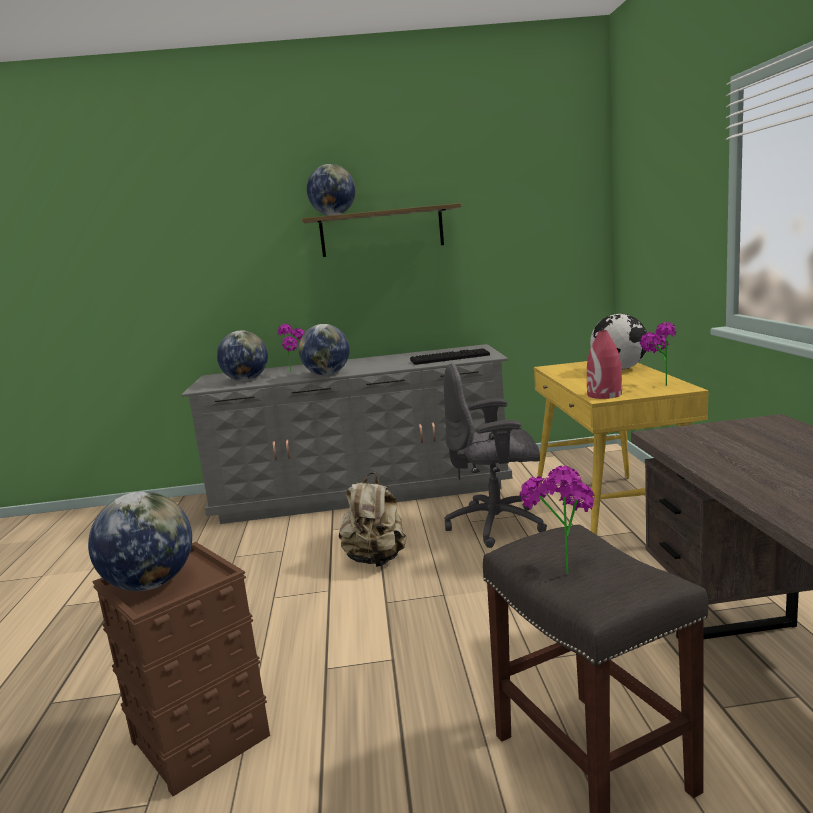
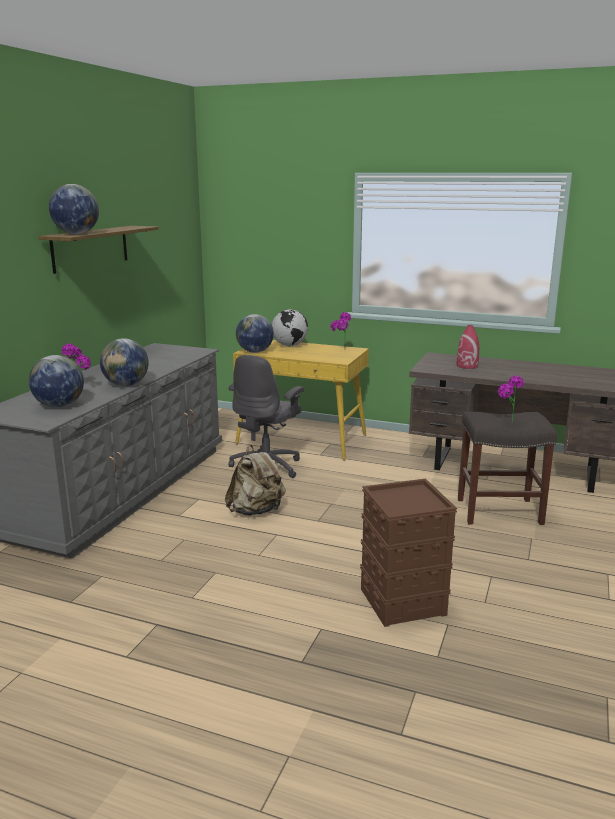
camera: 65 degrees left, 5 degrees up
(150, 584) = (404, 505): globe -> globe (255, 352)
(450, 358) = (175, 356): keyboard -> none
(604, 395) = (336, 359): red vase -> red vase (467, 366)

